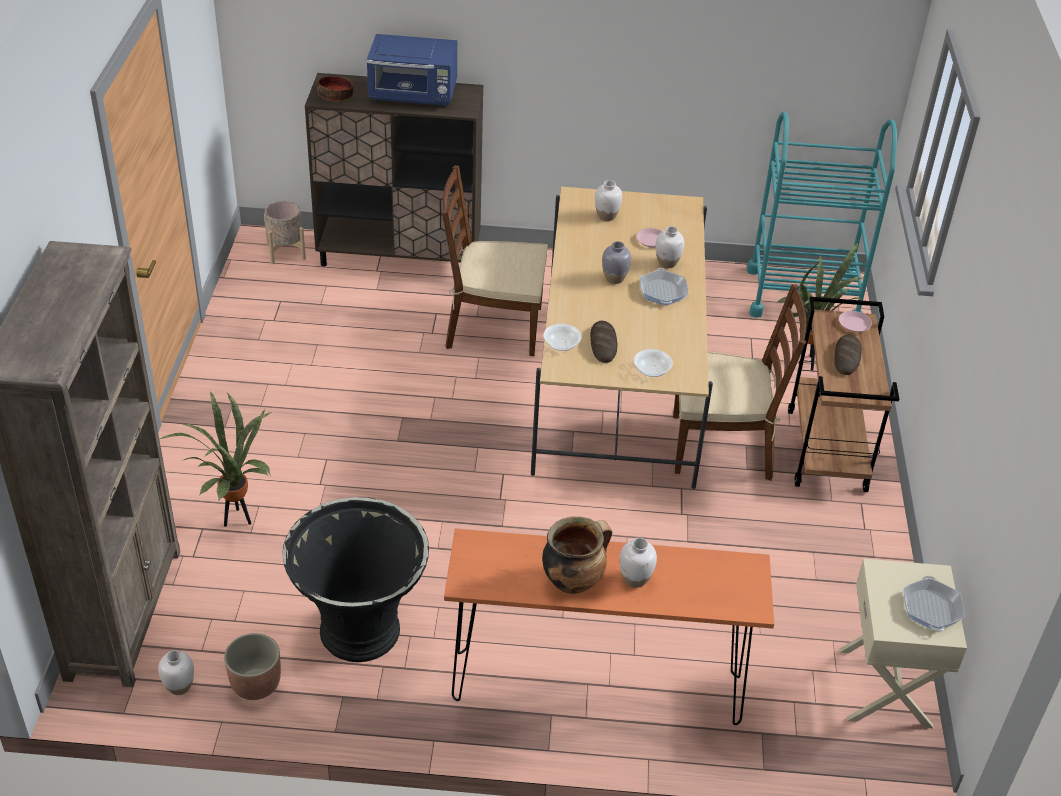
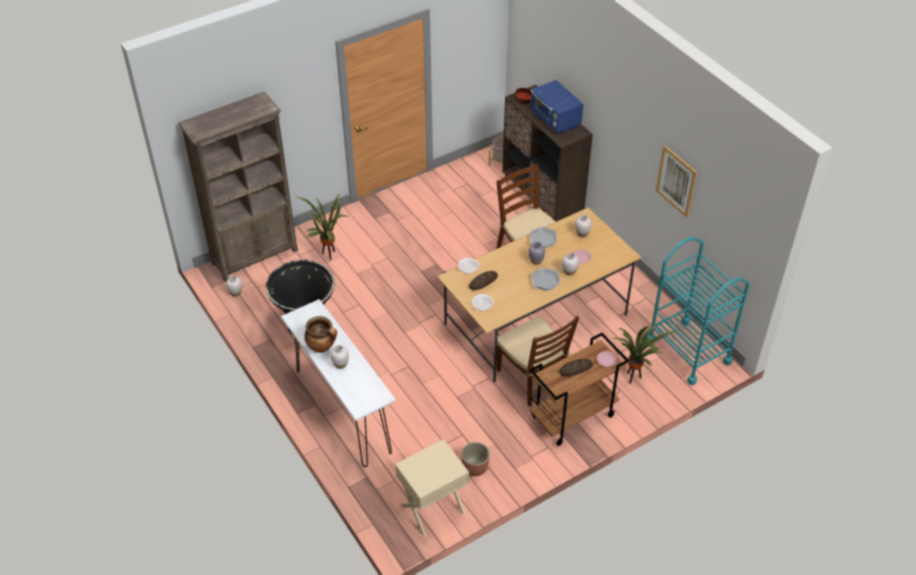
camera: 55 degrees right, 5 degrees up
(255, 684) = (255, 312): planter -> planter (475, 467)
(597, 688) = (343, 411): orange console table -> white console table
(694, 58) = (676, 181): none -> picture
(931, 608) = (433, 476): frying pan -> frying pan (542, 239)

